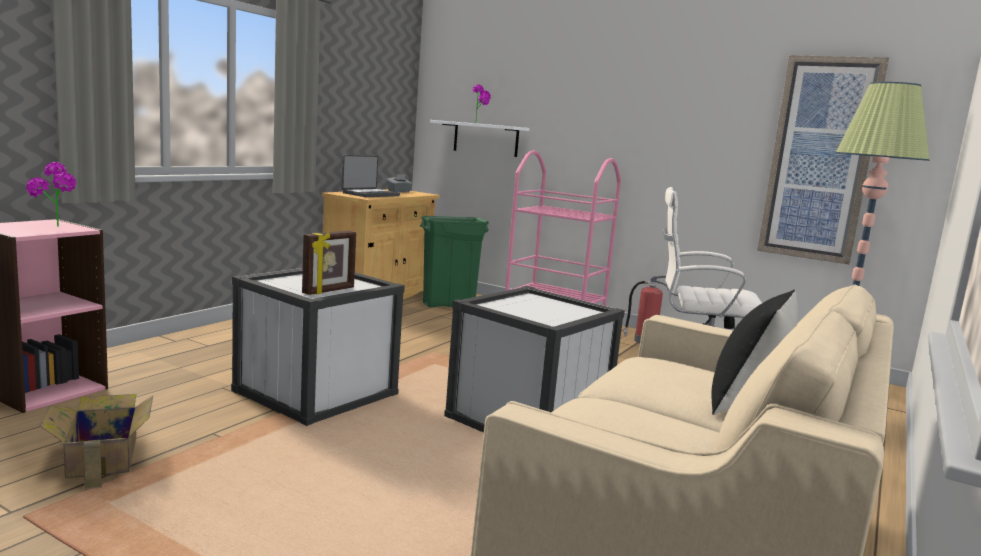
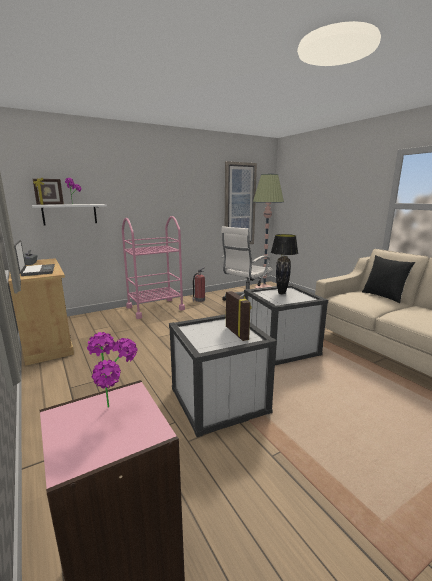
camera: 60 degrees left, 5 degrees up
(101, 459) = (309, 526): cardboard box -> none
(449, 304) = (96, 325): green trash can -> none
(459, 121) = (50, 204): none -> picture frame
(555, 308) = (281, 293): none -> black table lamp

